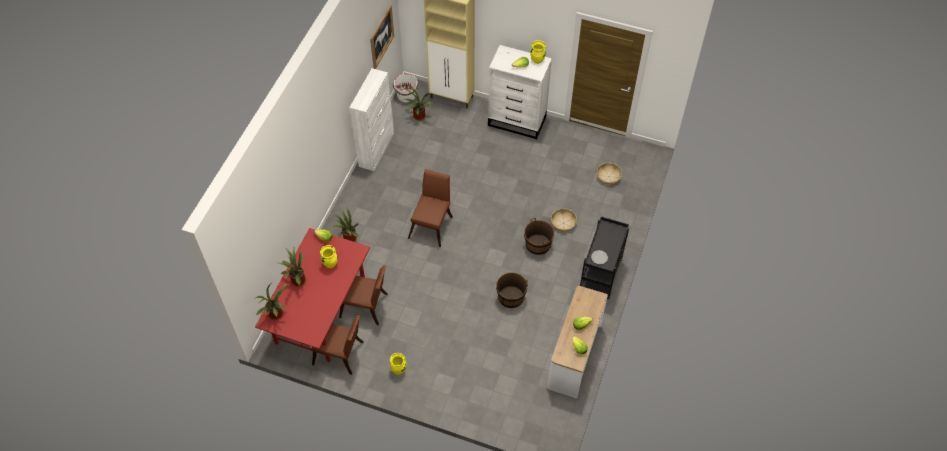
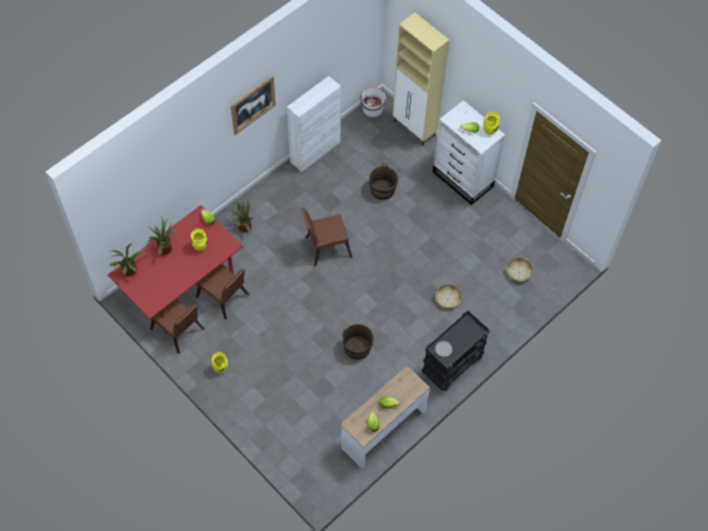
camera: 25 degrees right, 5 degrees up
(381, 37) = (352, 48): picture -> picture (253, 105)
(418, 117) = (371, 136): potted plant -> none
(432, 225) = (325, 247): brown chair -> brown chair turned 150 degrees counterclockwise
(538, 244) = (411, 309): brown bucket -> brown bucket (382, 190)

